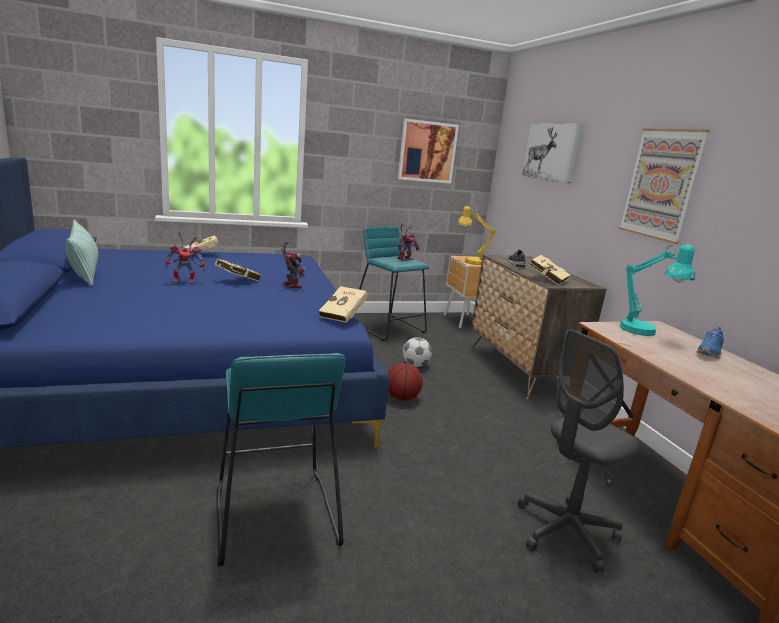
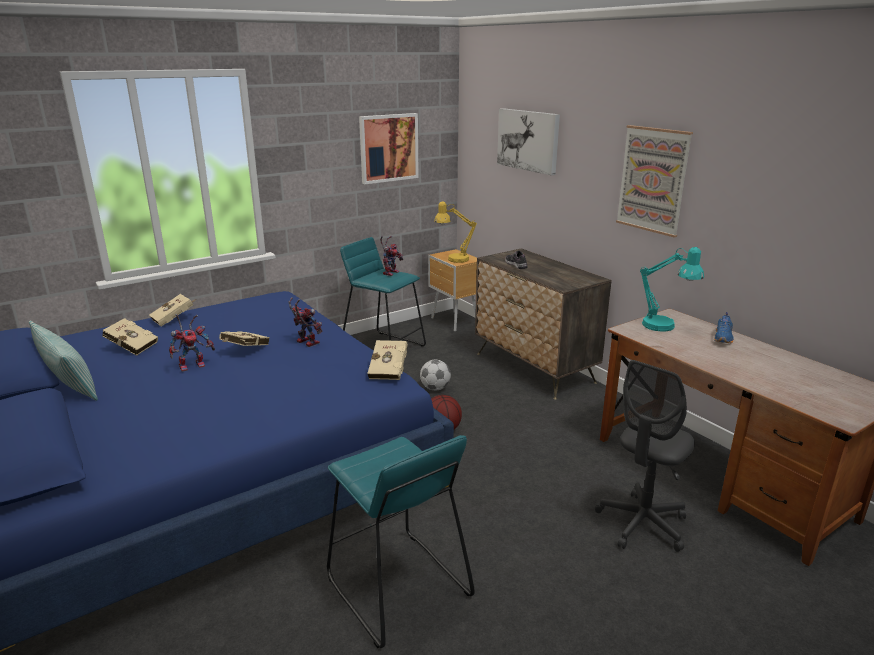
camera: 15 degrees left, 5 degrees up
(546, 279) = (554, 280): beige book -> beige book (131, 347)

